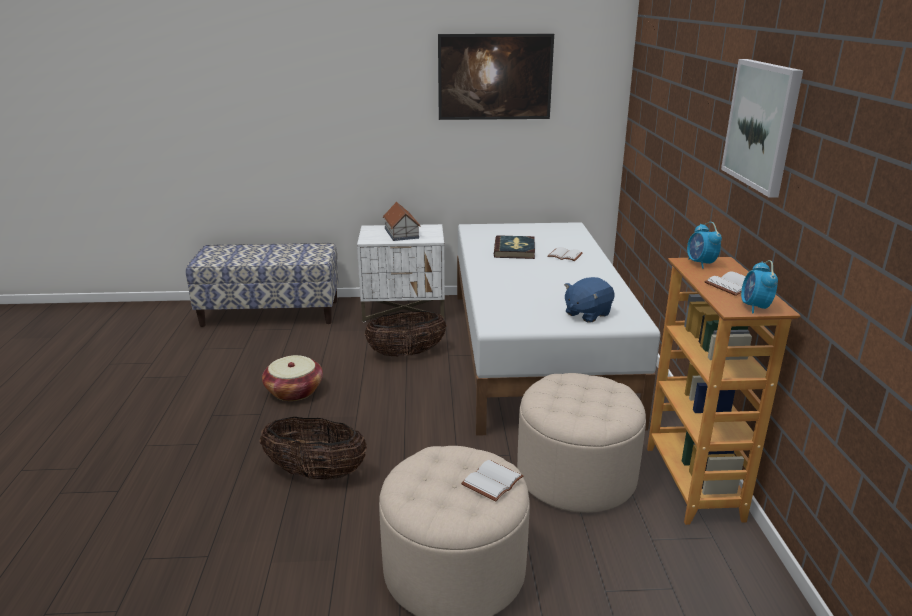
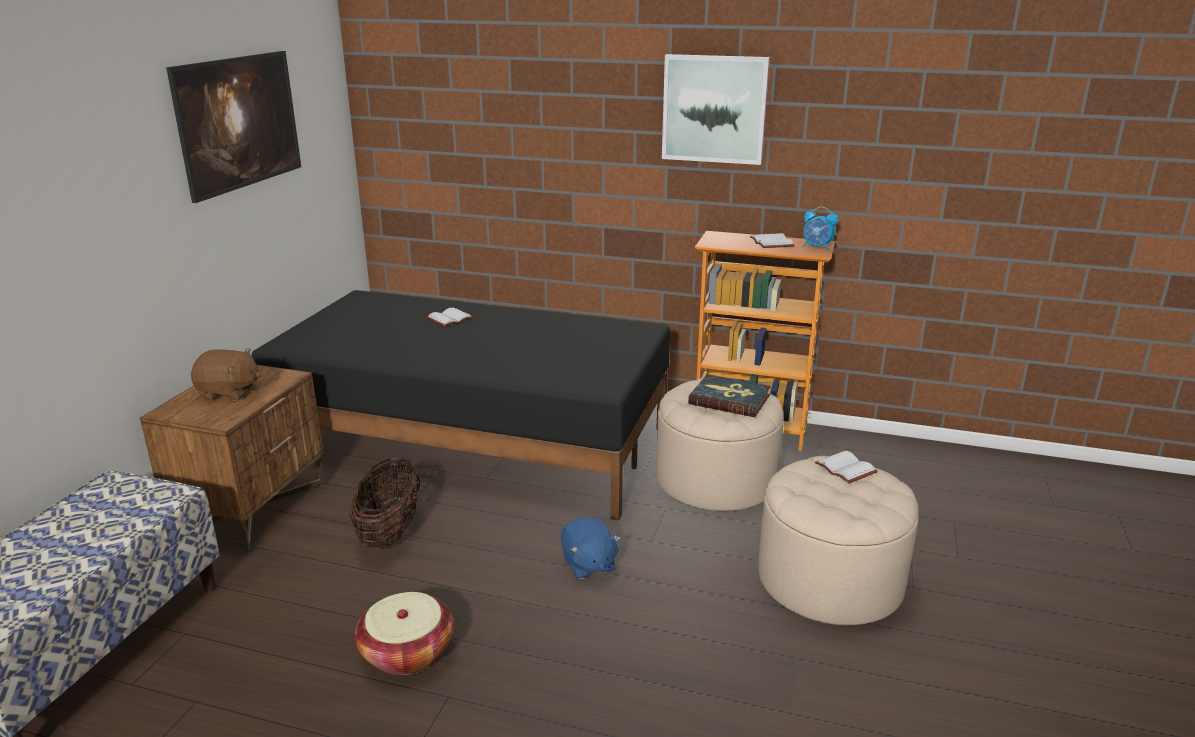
camera: 70 degrees left, 0 degrees up
(316, 473) = (632, 654): basket -> none
(401, 233) = (229, 392): toy house -> brown plush toy
(404, 309) = (252, 509): white nightstand -> brown nightstand
(515, 250) = (399, 338): book -> book (729, 399)
(537, 351) = (473, 441): white bed -> black bed
(587, 314) = (611, 342): blue plush toy -> blue plush toy (588, 565)
(700, 264) = (717, 241): alarm clock -> none

